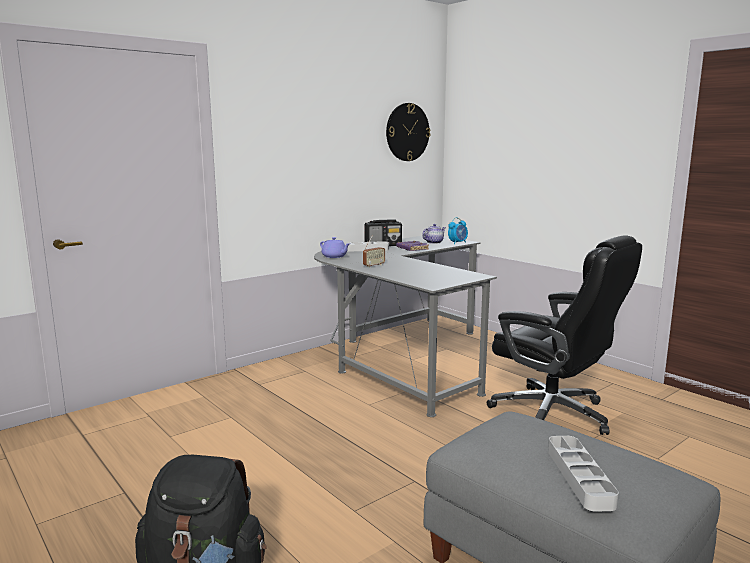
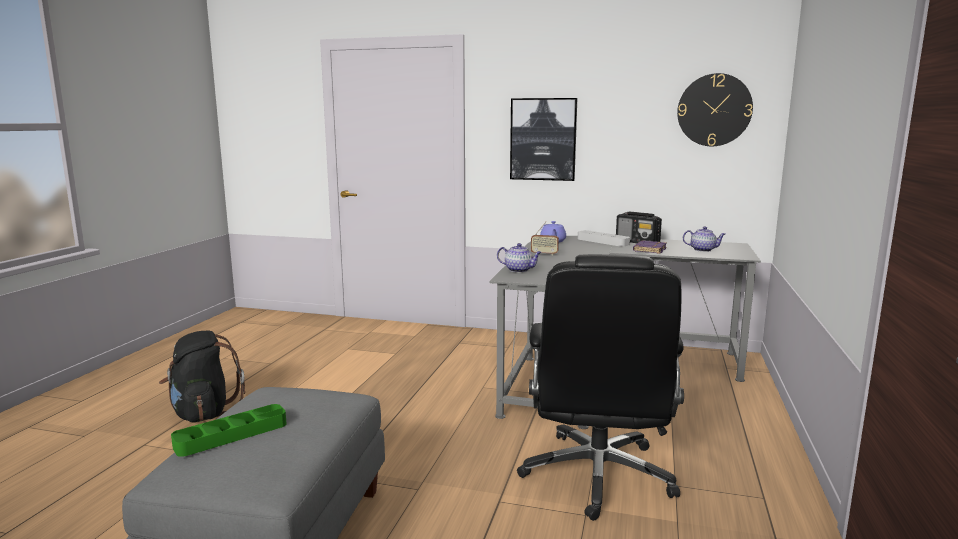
camera: 55 degrees right, 0 degrees up
(290, 160) = (543, 139): none -> picture
(414, 279) = (519, 270): none -> teapot
(458, 243) = (727, 255): alarm clock -> none
(579, 477) = (231, 435): grey tray -> green tray

